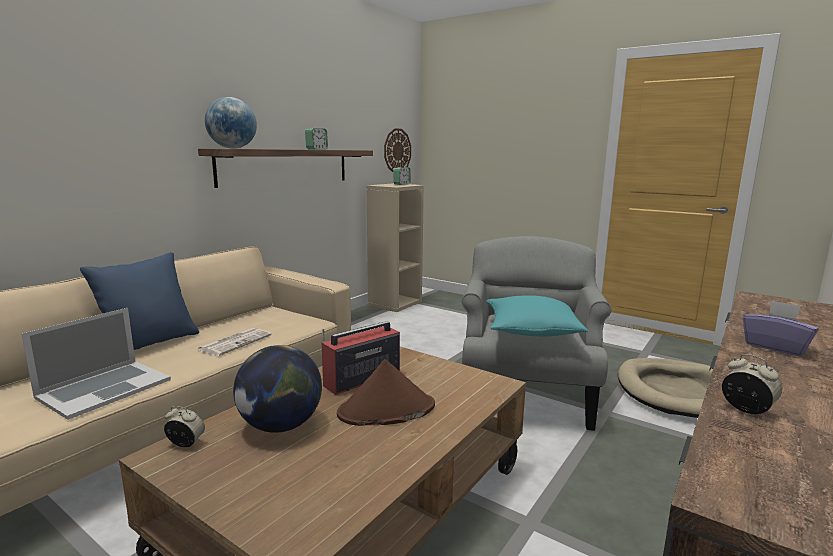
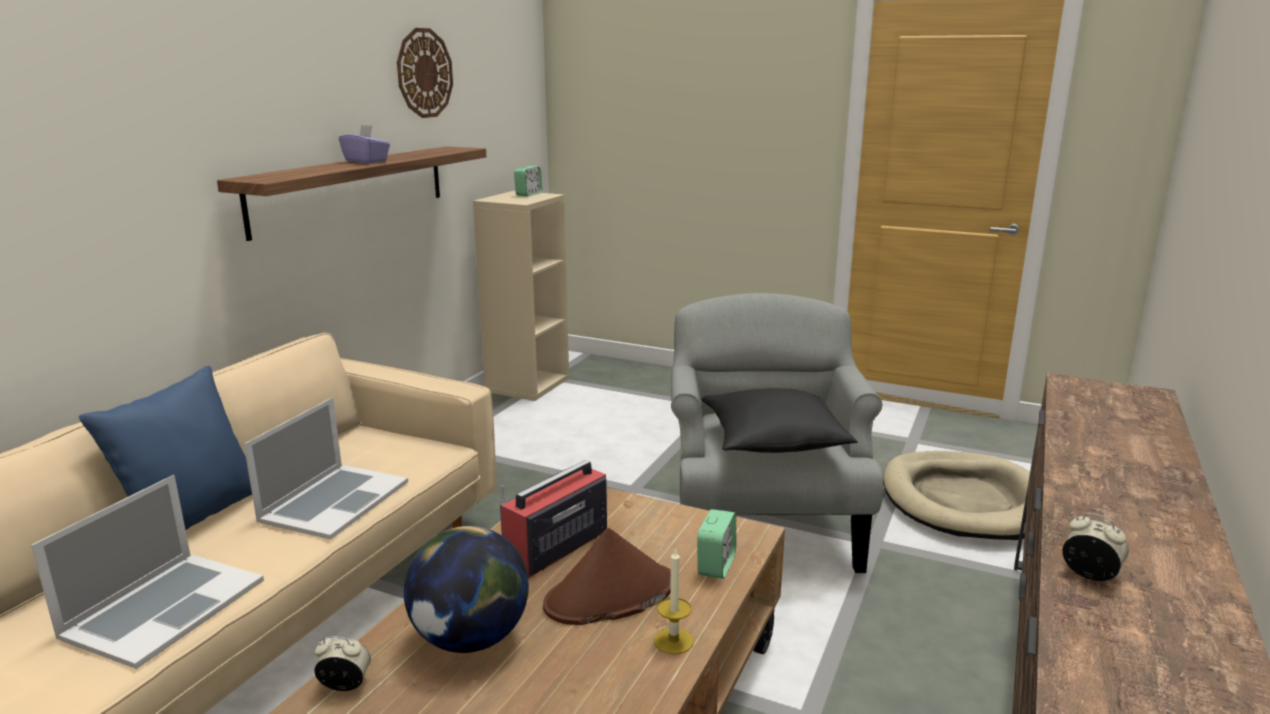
camera: 10 degrees left, 5 degrees up
(233, 148) = (276, 176): globe -> none
(235, 342) = (334, 501): newspaper -> laptop
(316, 149) = (400, 157): alarm clock -> alarm clock (716, 565)
(397, 151) = (514, 137): wall clock -> wall clock (424, 73)
(420, 443) = (673, 641): none -> candle
(531, 331) = (773, 442): turquoise pillow -> black pillow
(775, 347) = (1107, 471): purple tissue box -> purple tissue box (366, 161)

